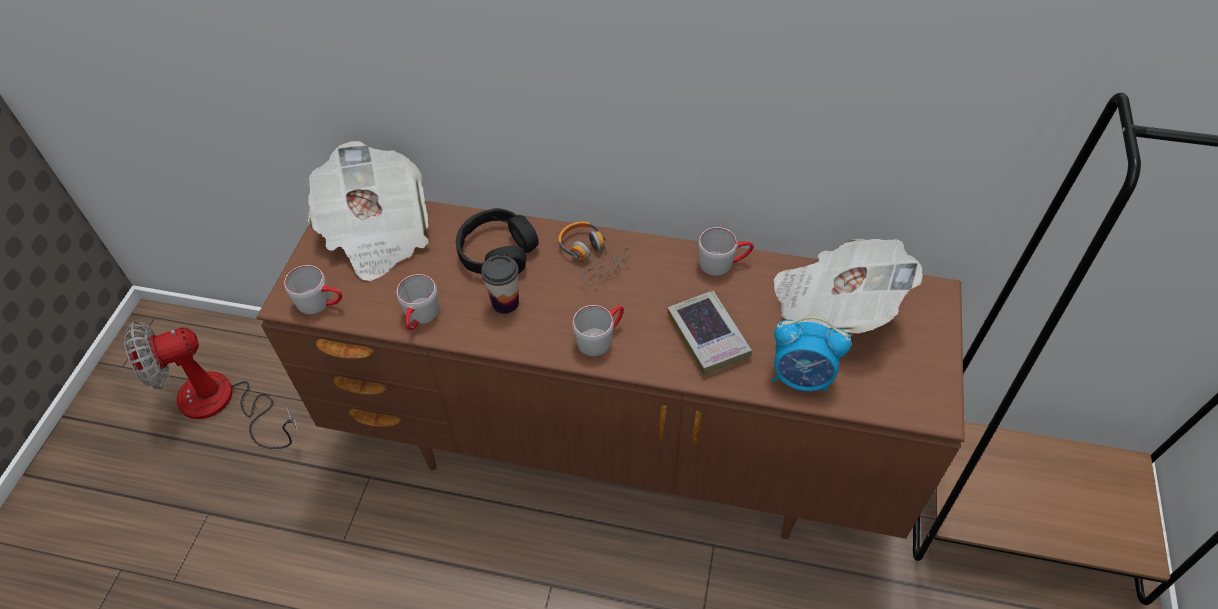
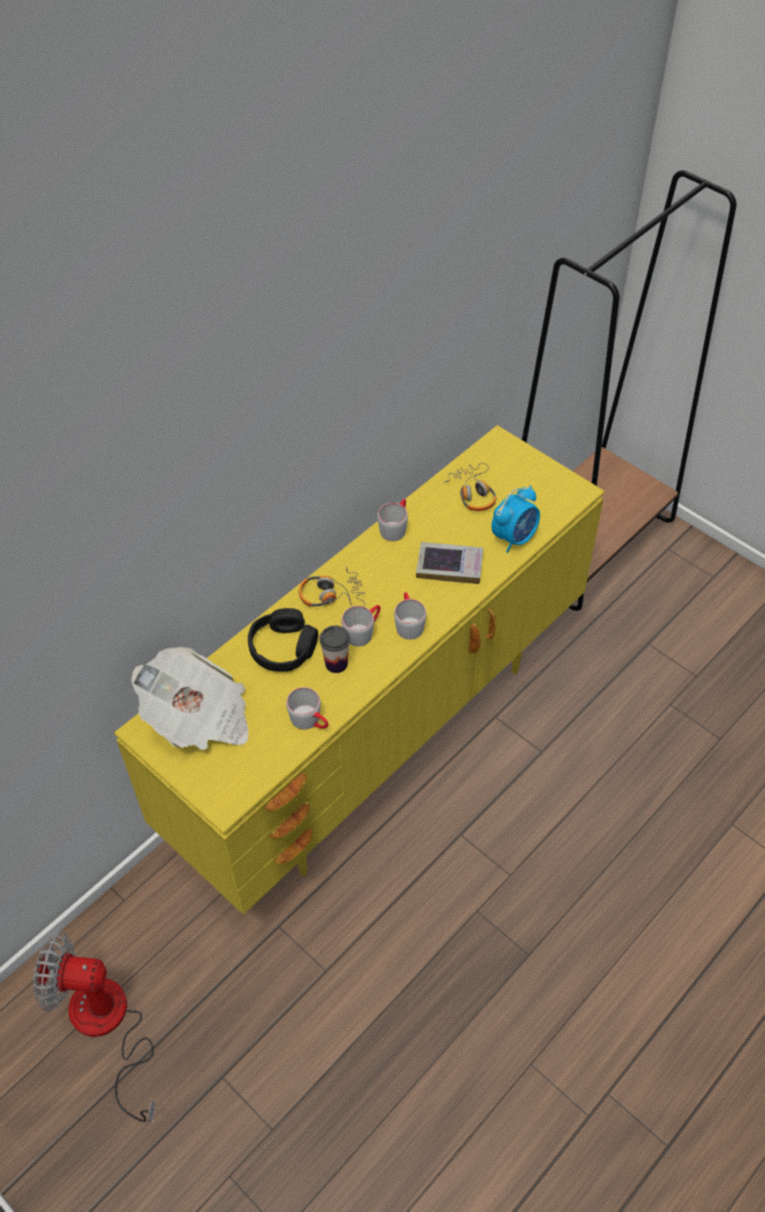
camera: 60 degrees left, 0 degrees up
(221, 404) = (107, 1027): fan -> fan turned 90 degrees clockwise
(321, 303) = (245, 781): grey mug -> grey mug (363, 631)
(614, 454) = (382, 740): brown dresser -> yellow dresser
(834, 307) = (473, 493): newspaper -> headphones

